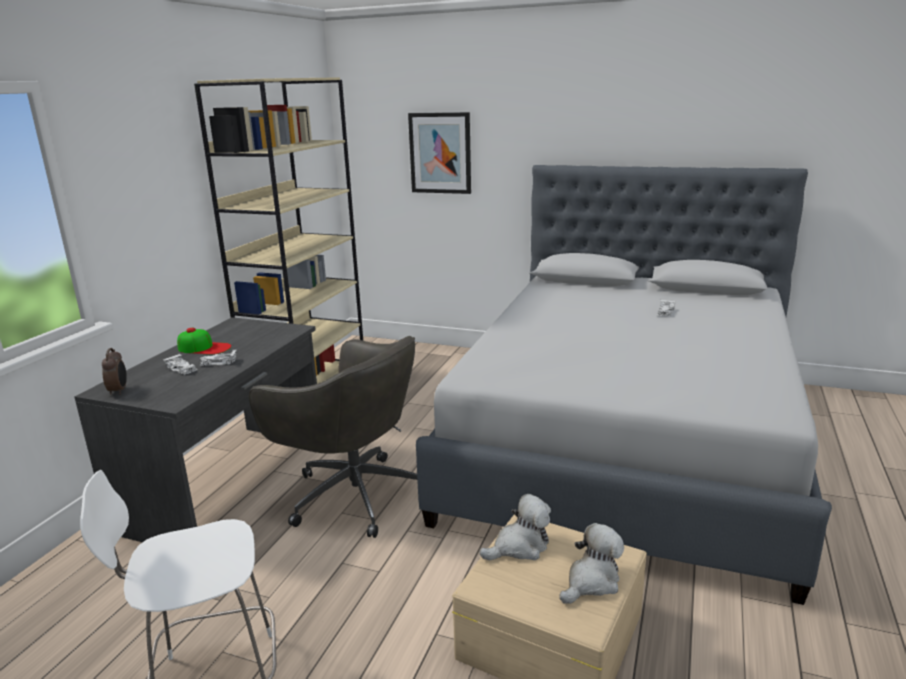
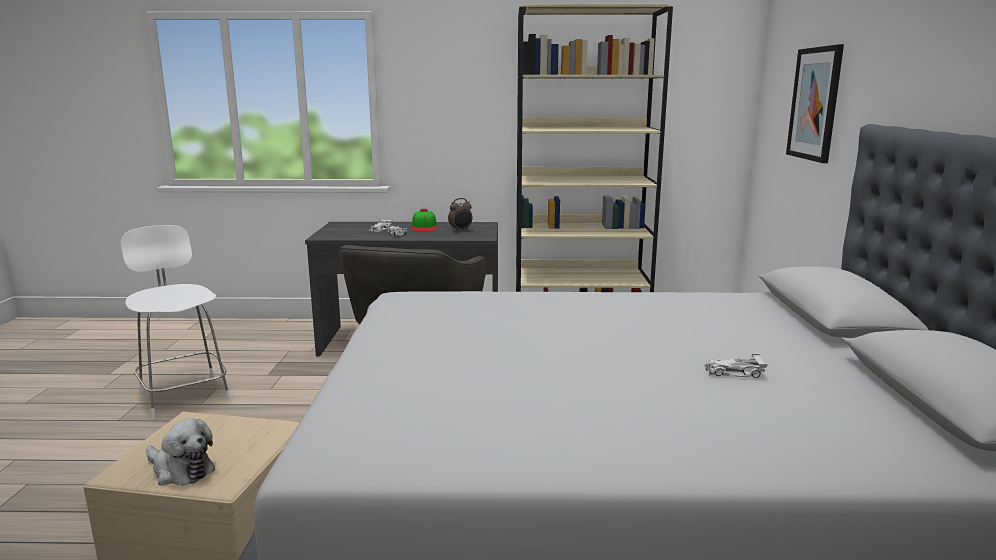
camera: 70 degrees right, 5 degrees down
(119, 391) = (339, 226): alarm clock -> alarm clock (460, 230)
(519, 547) = (243, 429): plush toy -> none

